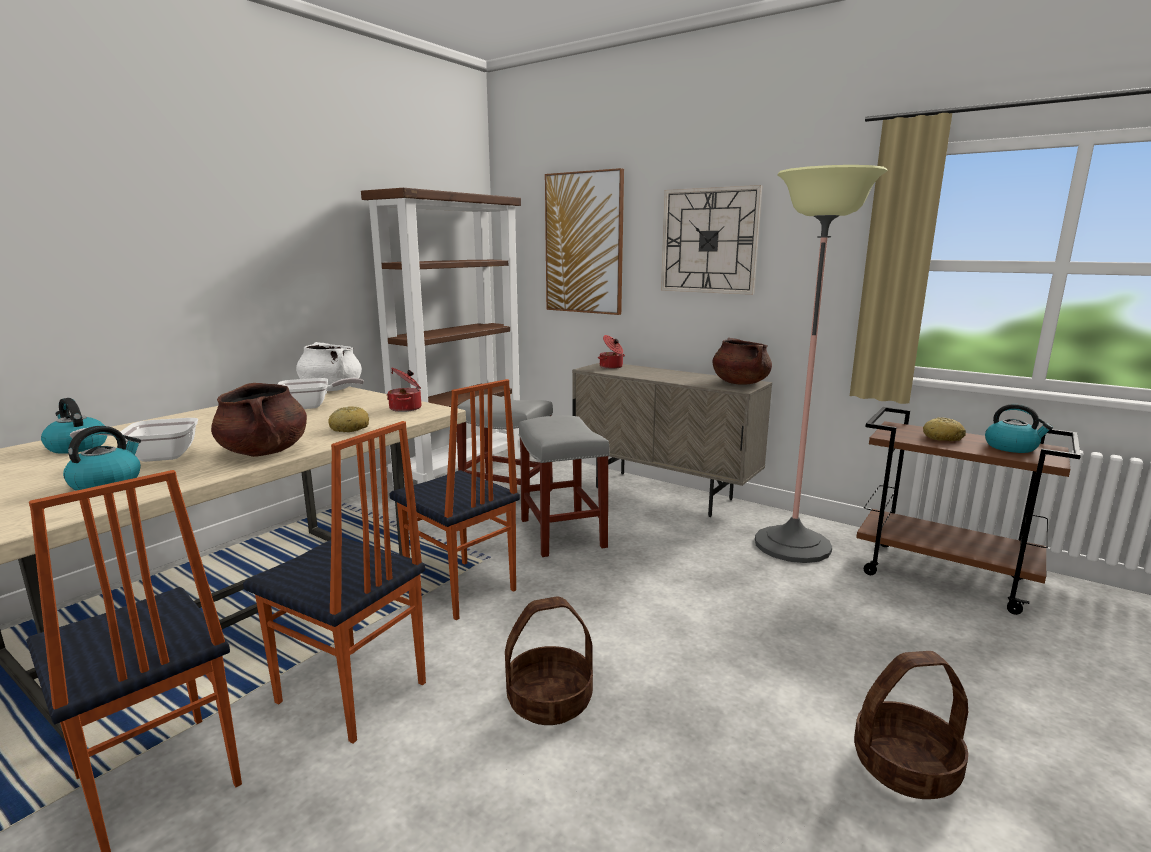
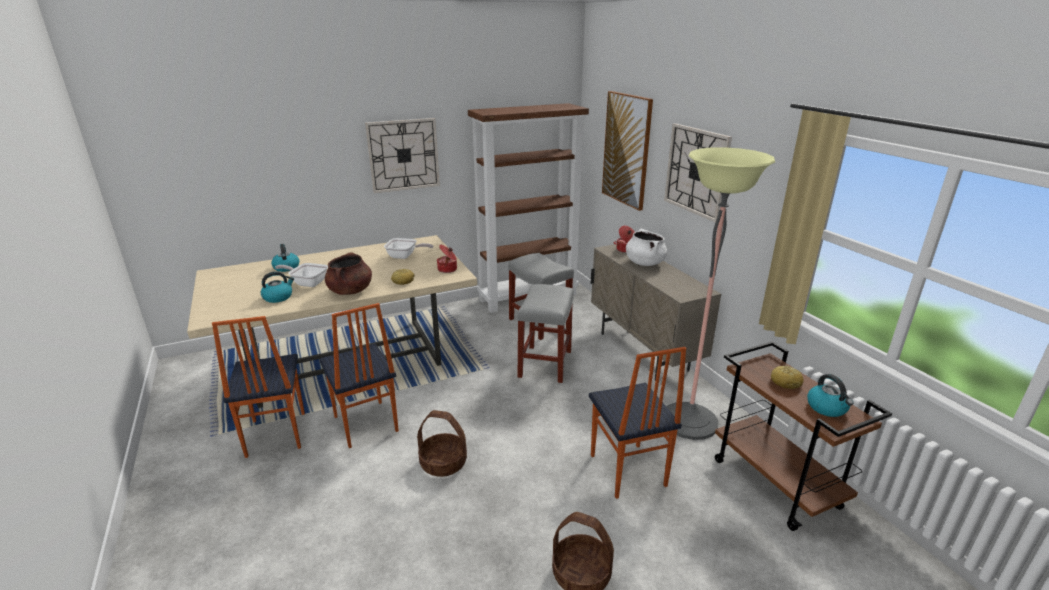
camera: 30 degrees right, 10 degrees up
(269, 254) = (403, 155): none -> wall clock
(331, 389) = (429, 242): white cooking pot -> white cooking pot (644, 263)
(460, 590) = (456, 384): chair -> chair (626, 471)
(740, 383) = (692, 289): brown cooking pot -> none

